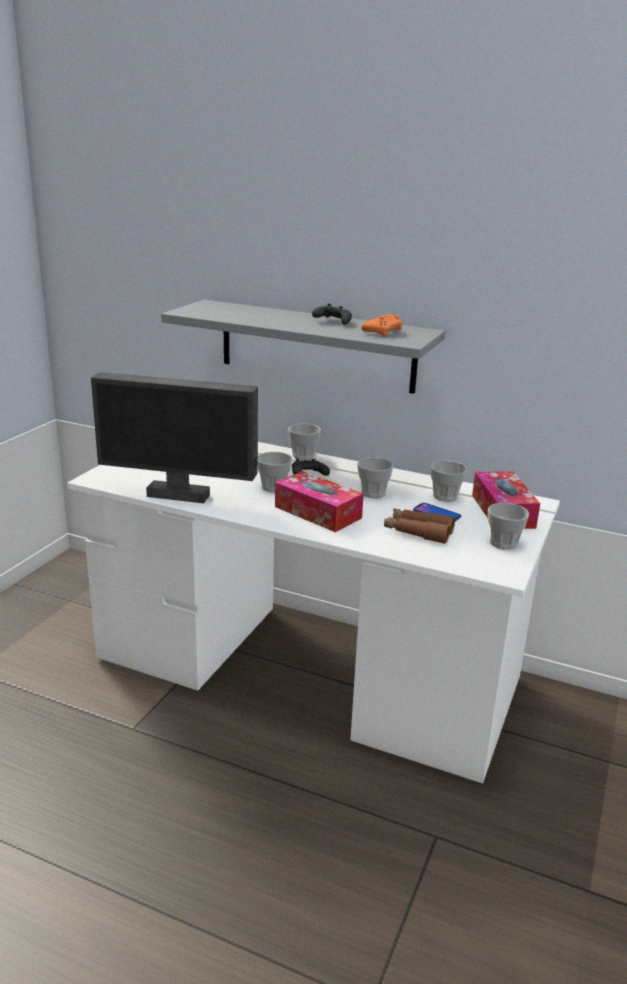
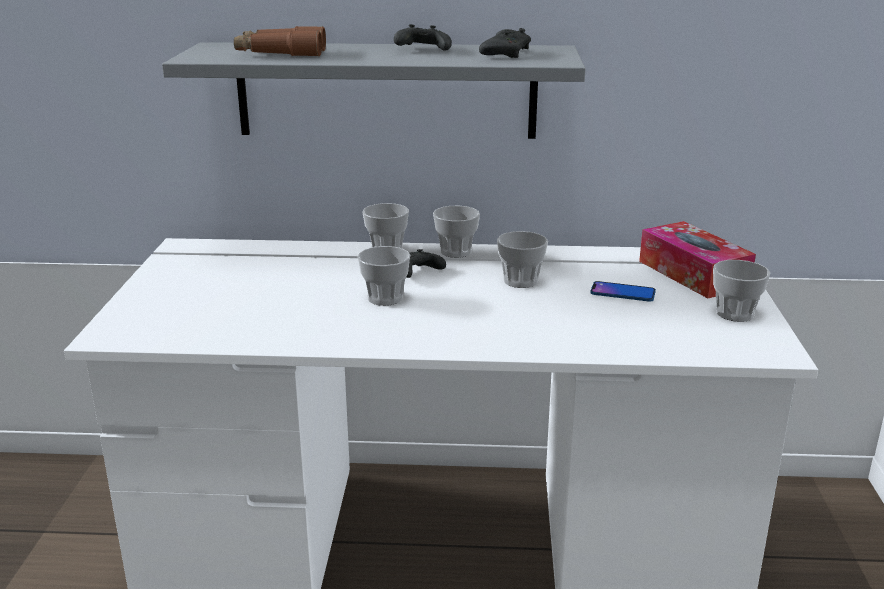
camera: 20 degrees left, 0 degrees up
(179, 495) = (259, 335): monitor -> none
(317, 512) = (475, 321): tissue box -> none
(383, 332) = (506, 54): orange game controller -> black game controller
(418, 532) = (624, 321): brown binoculars -> brown binoculars (281, 53)
(445, 496) = (610, 269): cup -> cup (456, 251)

